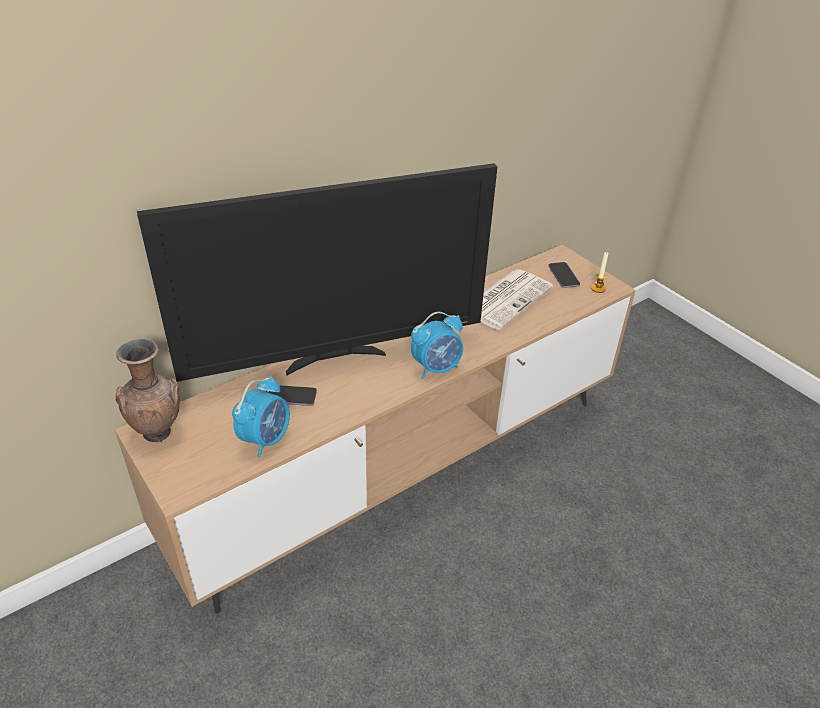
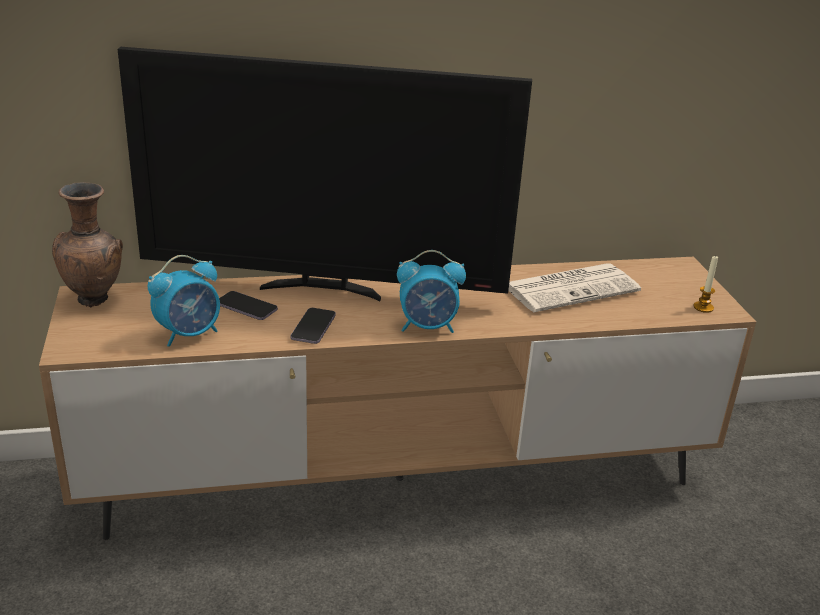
camera: 25 degrees right, 10 degrees down
(563, 276) = (666, 285): phone -> phone (313, 327)

